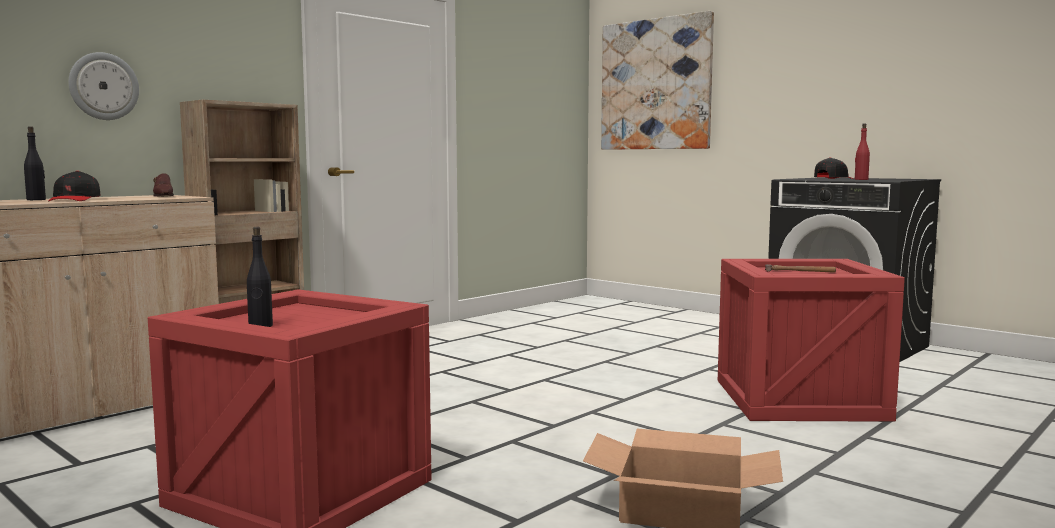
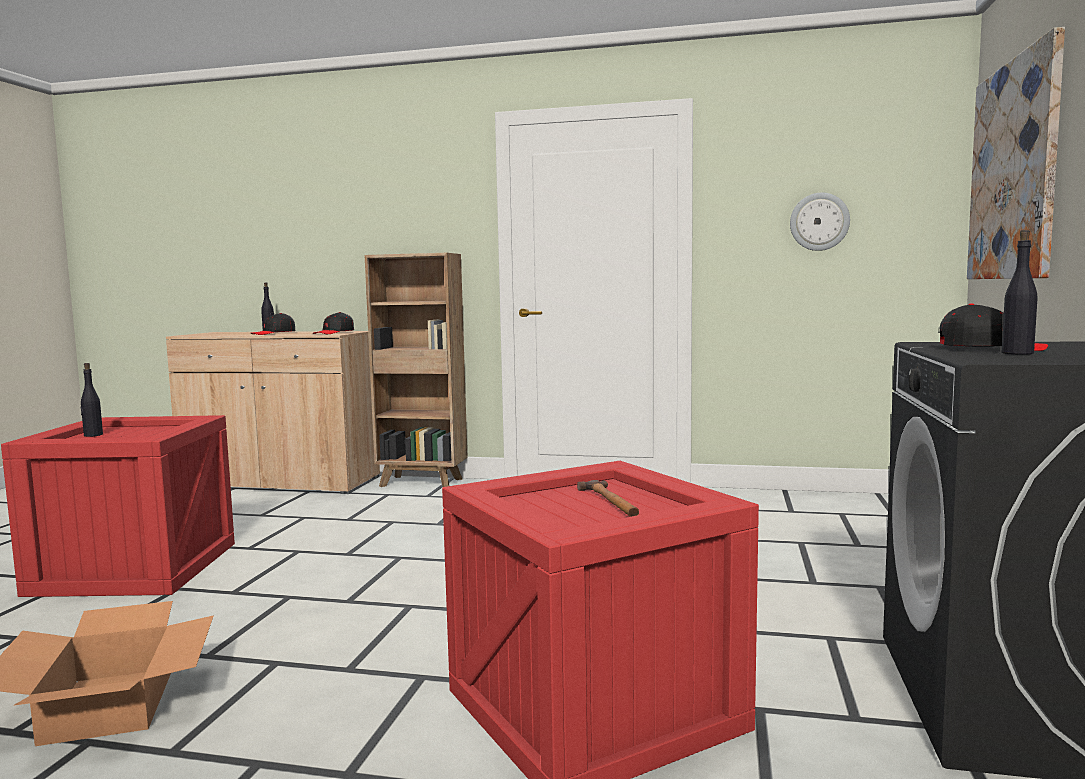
camera: 60 degrees right, 0 degrees up
(103, 86) = (333, 249): wall clock -> wall clock (819, 222)
(163, 196) = (334, 333): brown shoe -> black cap
(861, 179) = (1017, 353): red bottle -> black bottle

